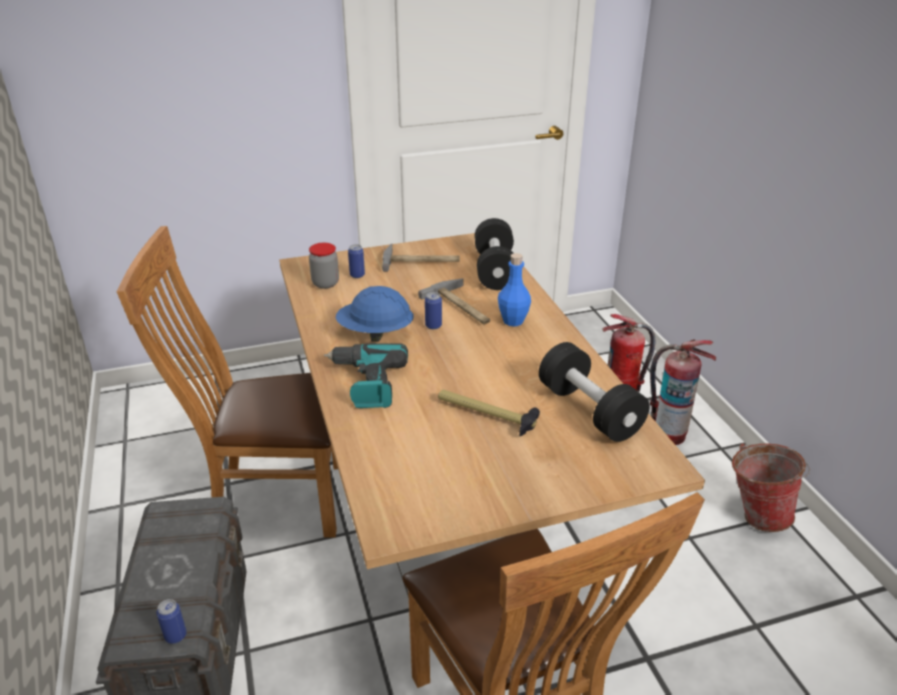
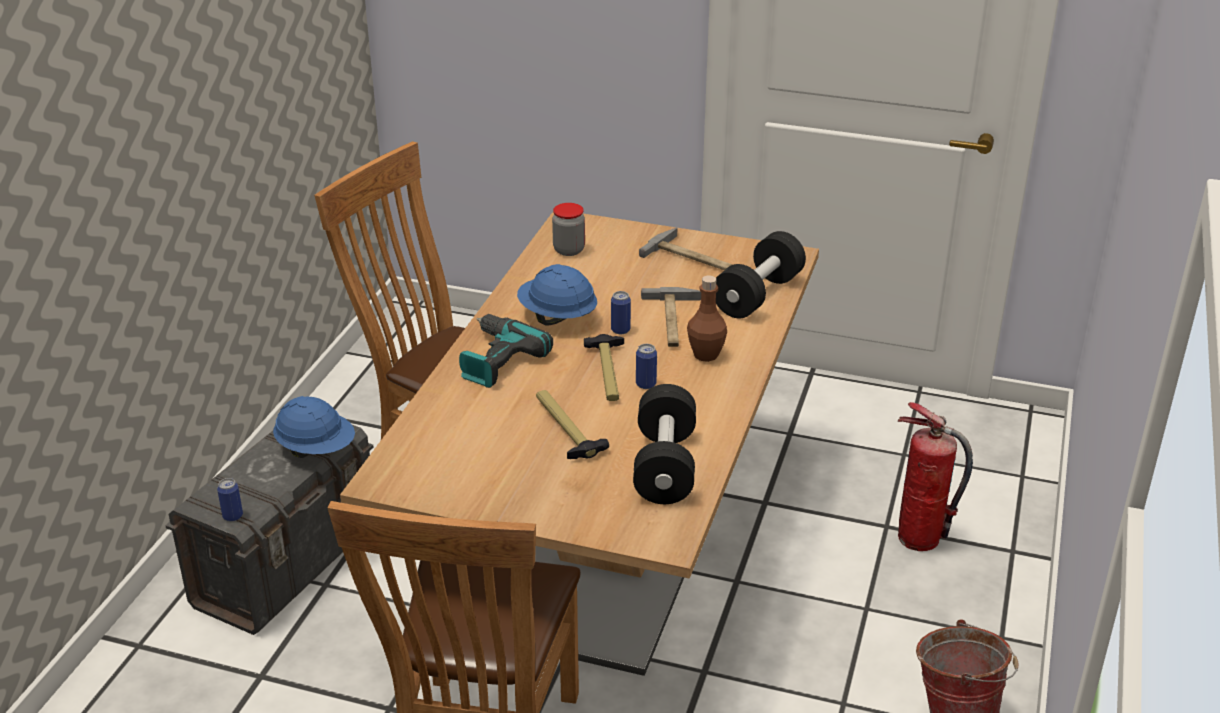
camera: 35 degrees right, 0 degrees up
(201, 533) = (316, 449): none -> blue hard hat
(357, 275) = (609, 252): can -> can (646, 384)
(464, 360) = (608, 373): none -> hammer
(513, 321) = (705, 354): blue bottle -> brown bottle
(669, 434) = (951, 593): fire extinguisher -> none

